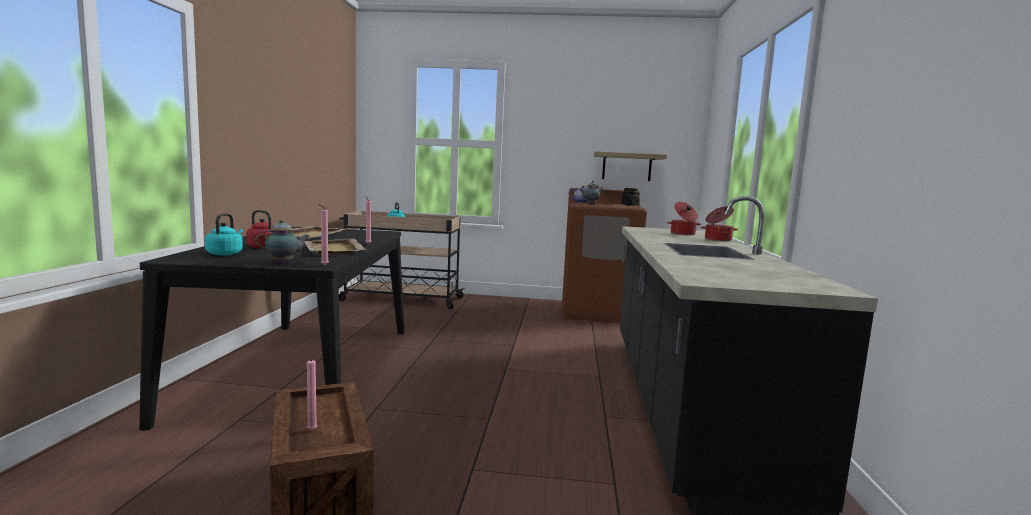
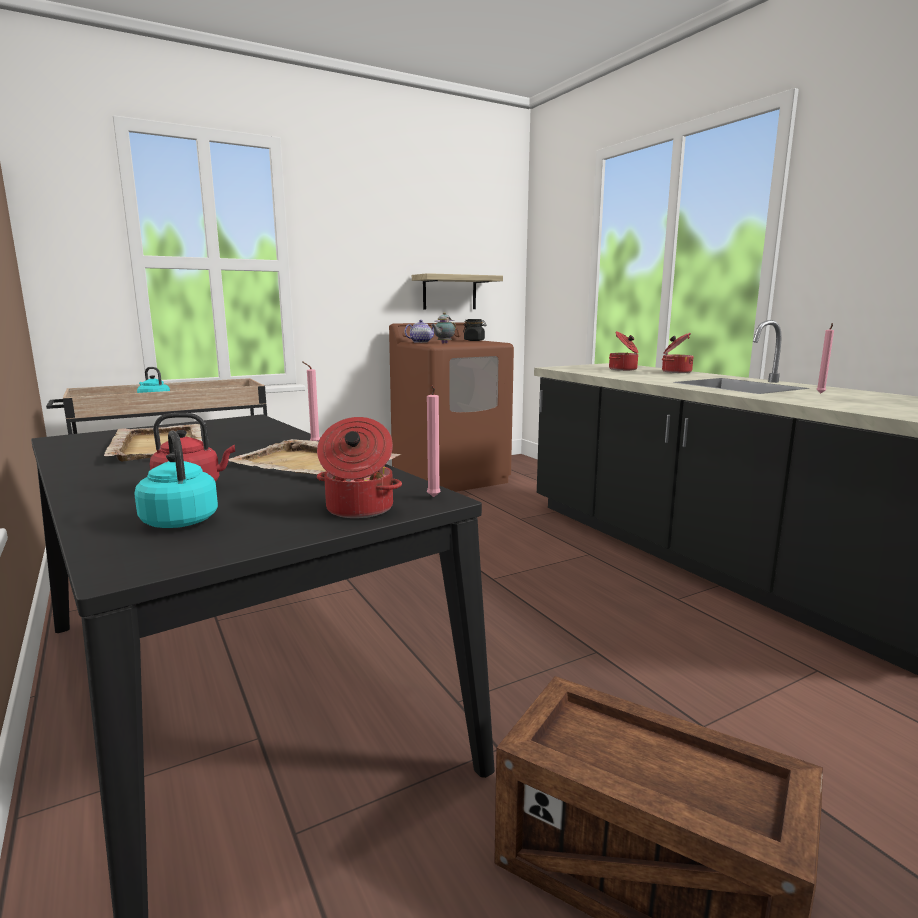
camera: 35 degrees left, 5 degrees up
(284, 262) = (358, 509): teapot -> cooking pot
(310, 430) = (690, 787): pink candle -> pink candle (820, 393)

